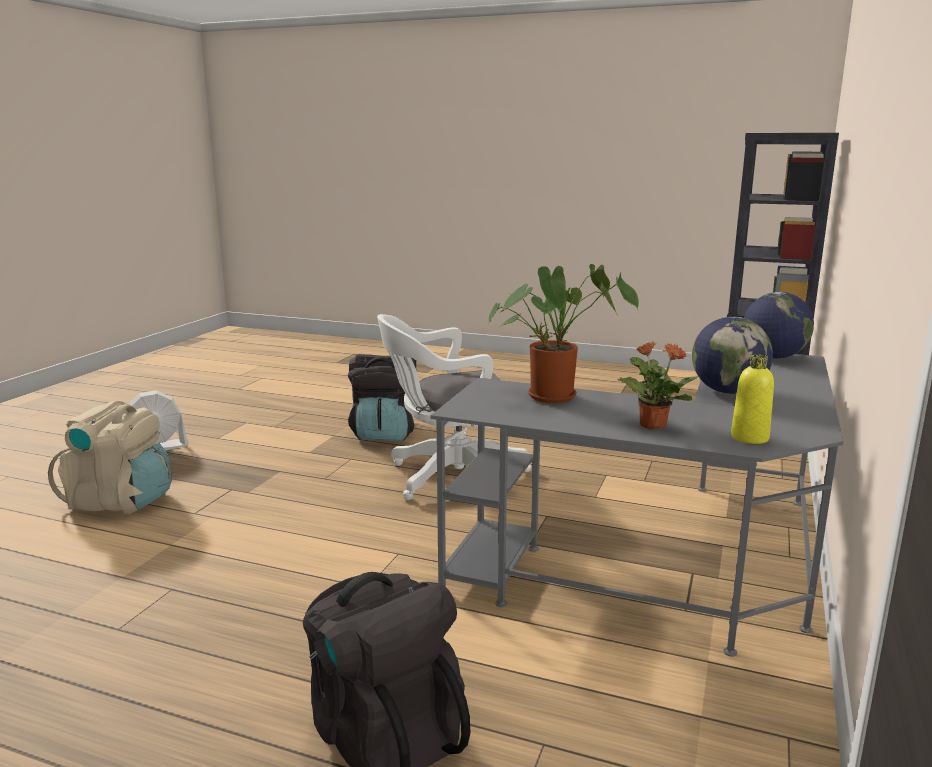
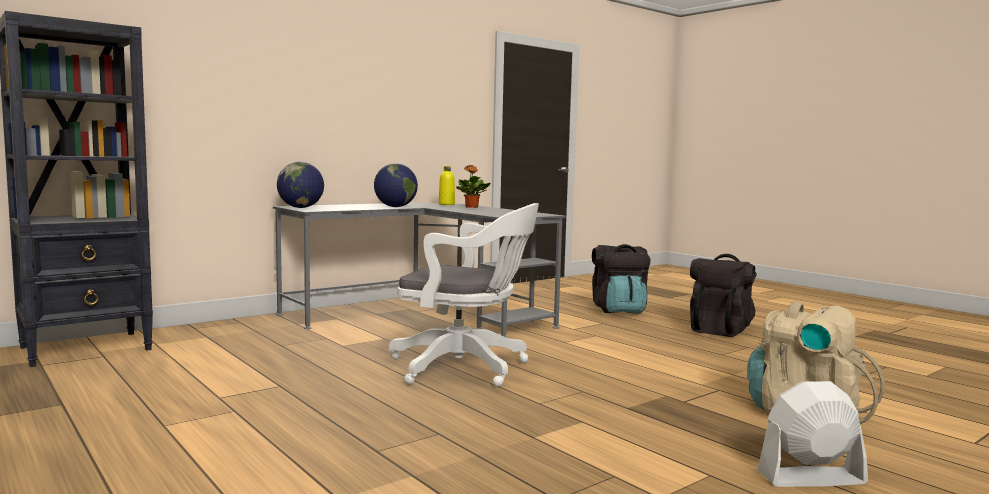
camera: 150 degrees left, 10 degrees down
(384, 433) = (466, 423): black backpack -> black backpack (719, 329)
(556, 395) = (484, 212): potted plant -> none

